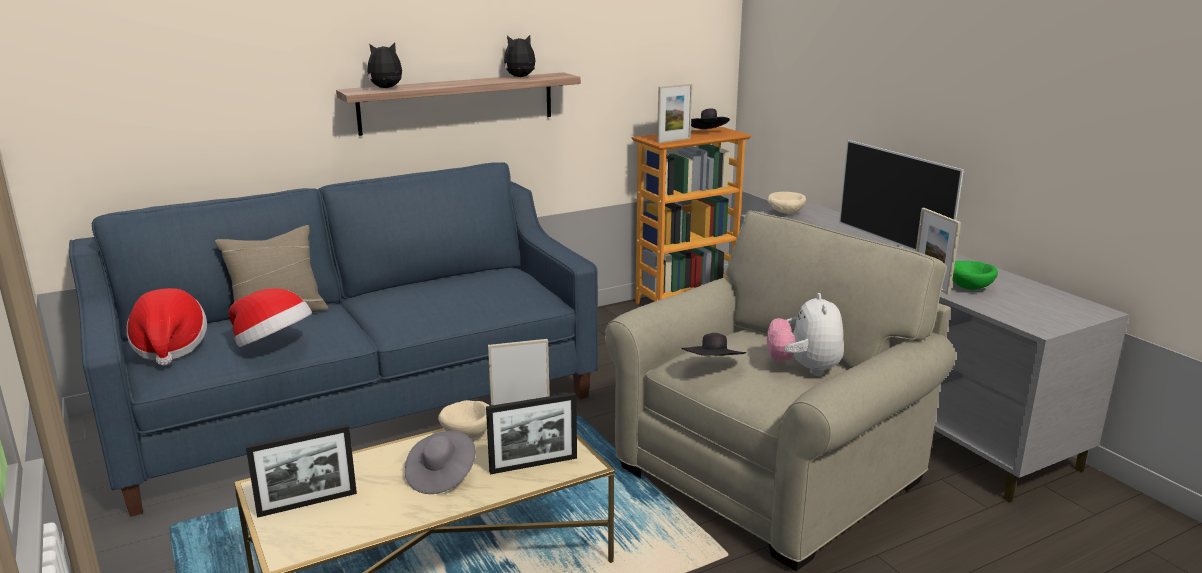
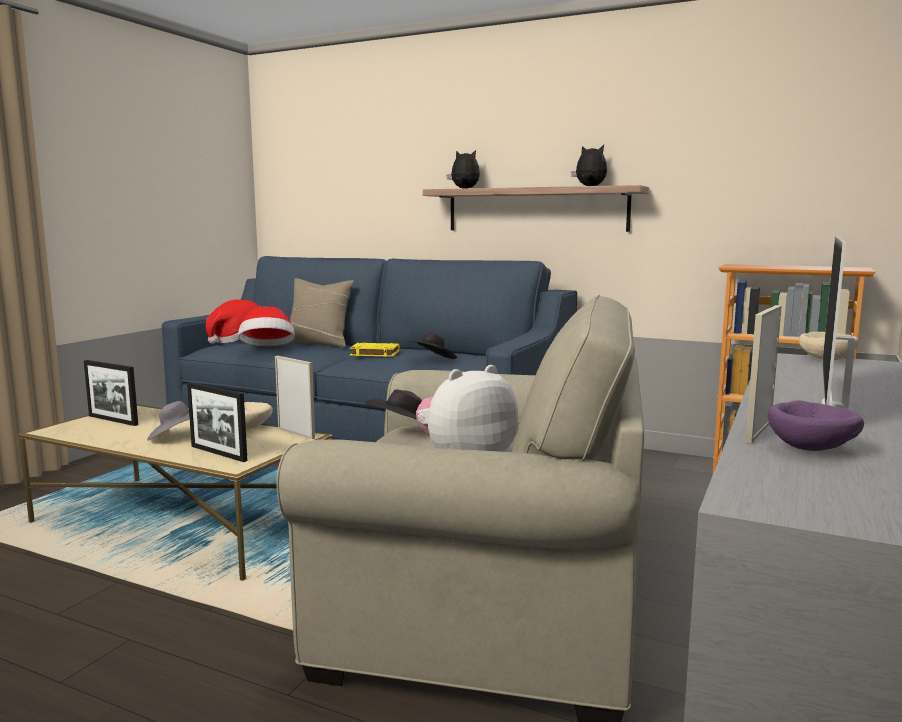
camera: 55 degrees right, 10 degrees down
(402, 306) = (374, 353): none -> yellow book
(674, 140) = (754, 267): picture frame -> none
(708, 132) = (827, 267): black hat -> black hat (433, 361)
(970, 287) = (813, 449): green bowl -> purple bowl

